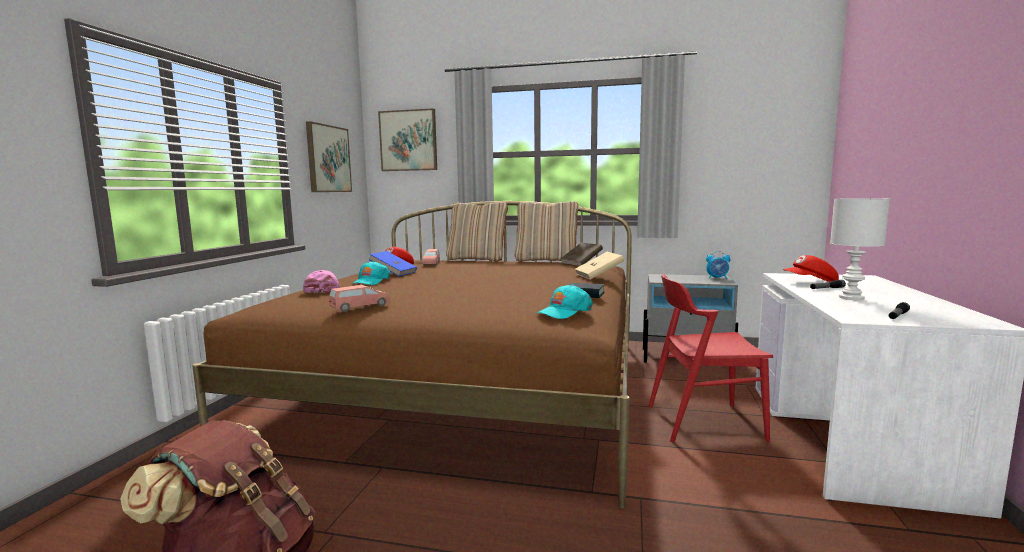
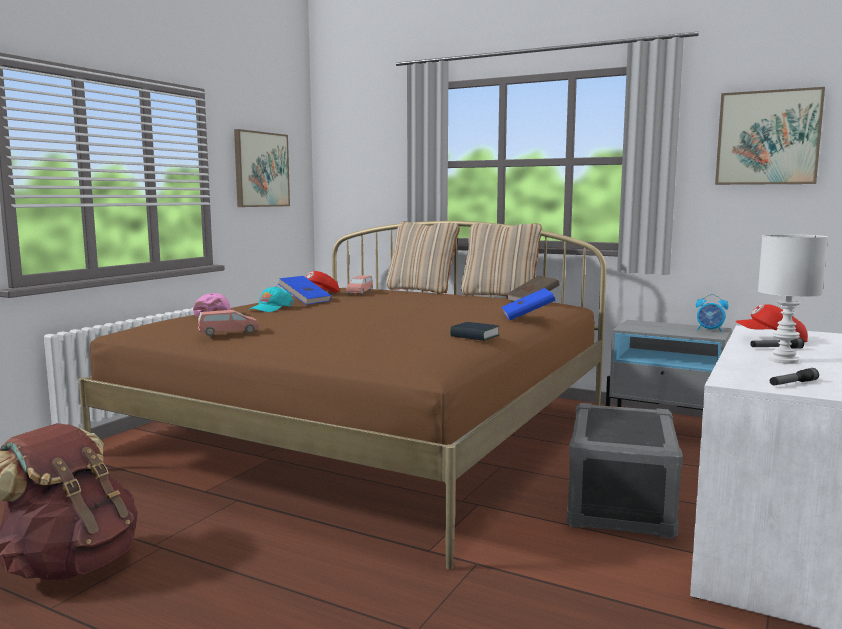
camera: 15 degrees right, 0 degrees up
(408, 140) = (358, 146): picture -> picture (768, 138)
(564, 312) = (421, 352): turquoise cap -> none
(599, 276) = (527, 317): beige book -> blue book
(703, 422) = (619, 502): red chair -> grey storage box

